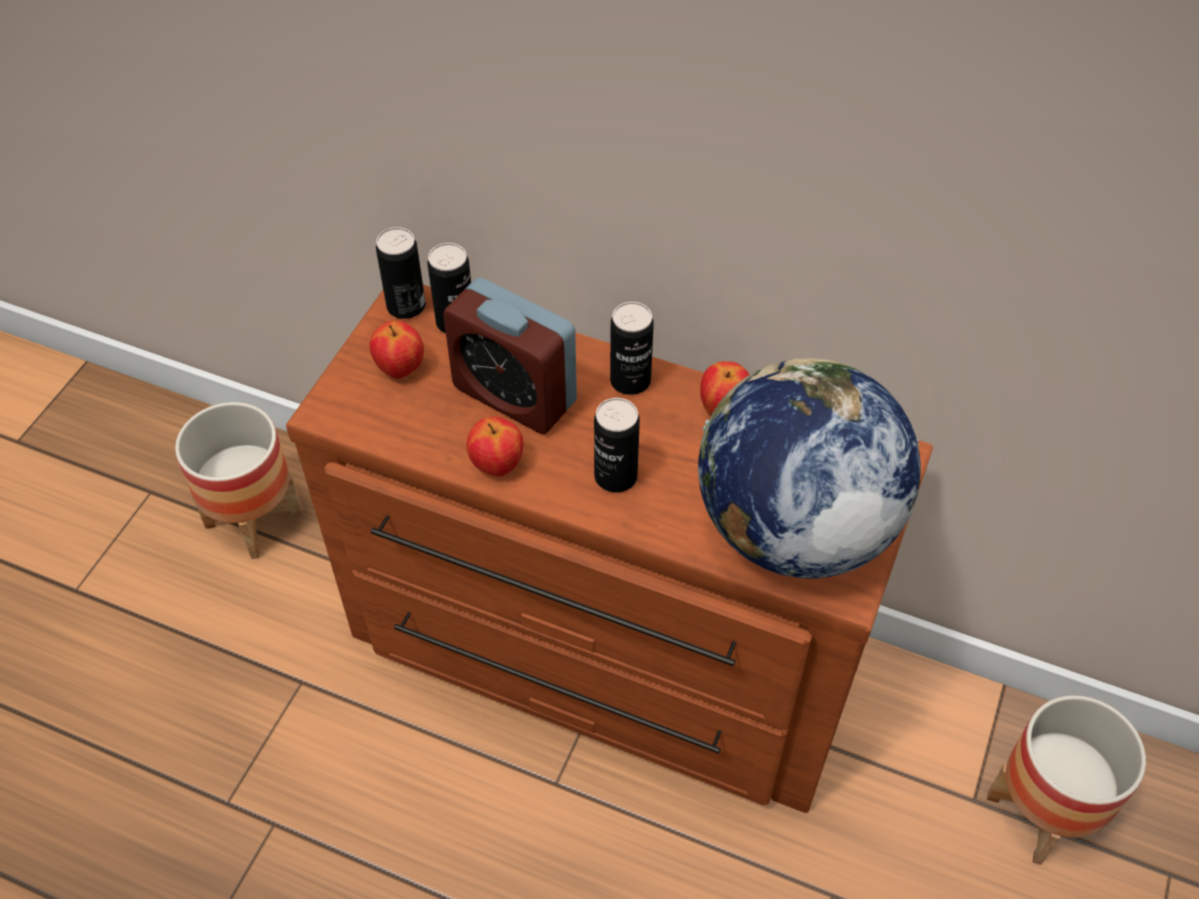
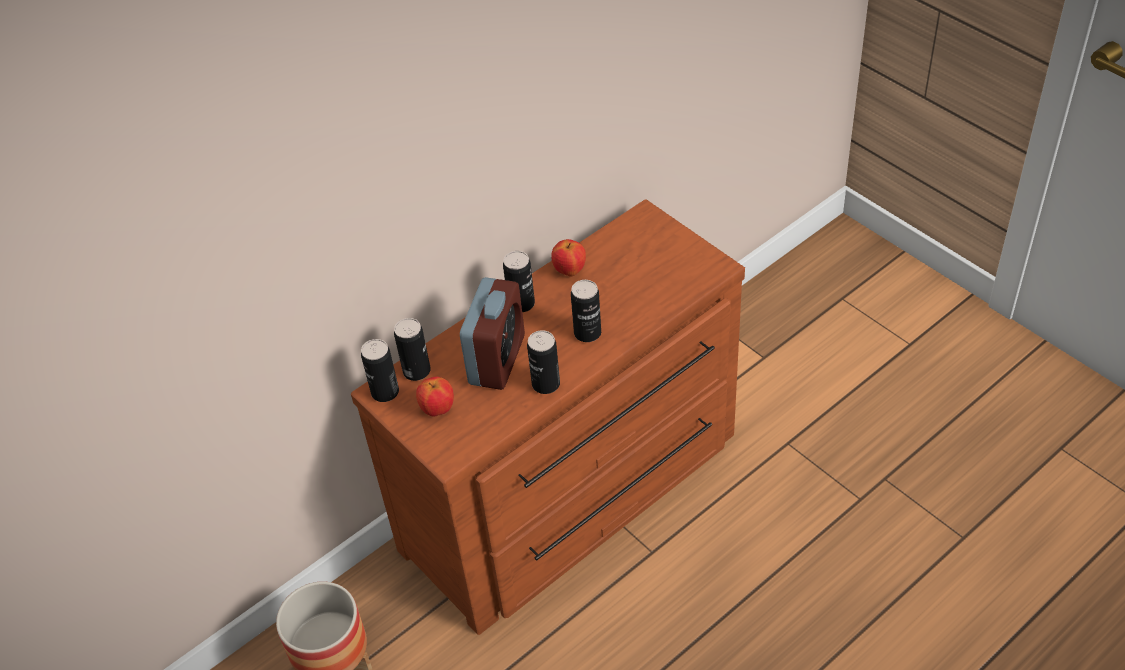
camera: 60 degrees left, 5 degrees down
(497, 465) = (546, 384): apple -> can
(514, 395) = (497, 360): alarm clock -> alarm clock turned 45 degrees counterclockwise
(793, 529) = (667, 272): globe -> none
(1043, 812) = (784, 332): planter -> none

